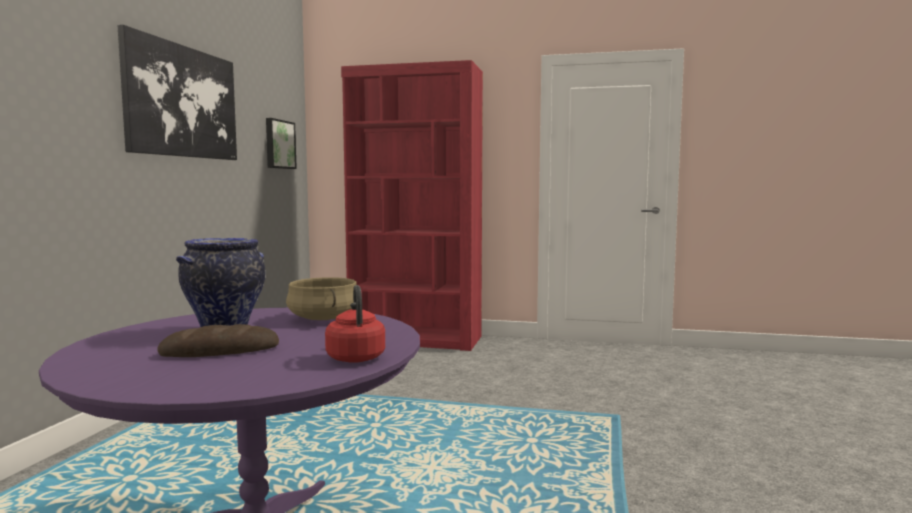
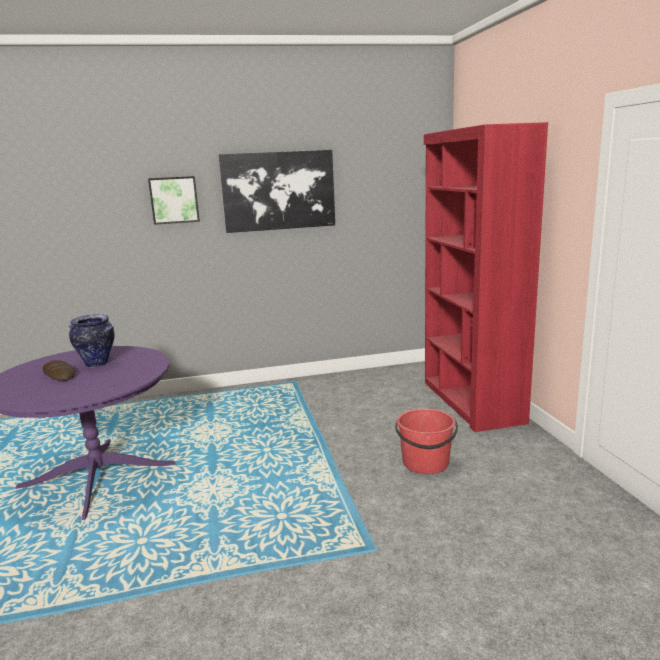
camera: 65 degrees right, 10 degrees up
(279, 144) = (402, 203): picture -> picture (174, 200)
(323, 318) = (136, 371): beige cooking pot -> none
(355, 357) = (46, 399): red kettle -> none
(500, 374) = (425, 463): none -> red bucket

